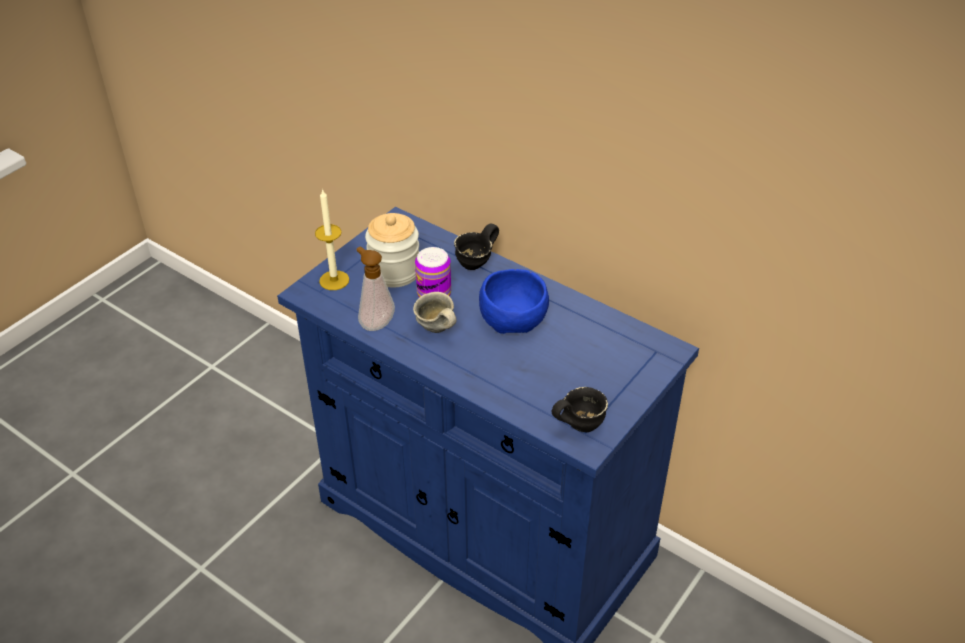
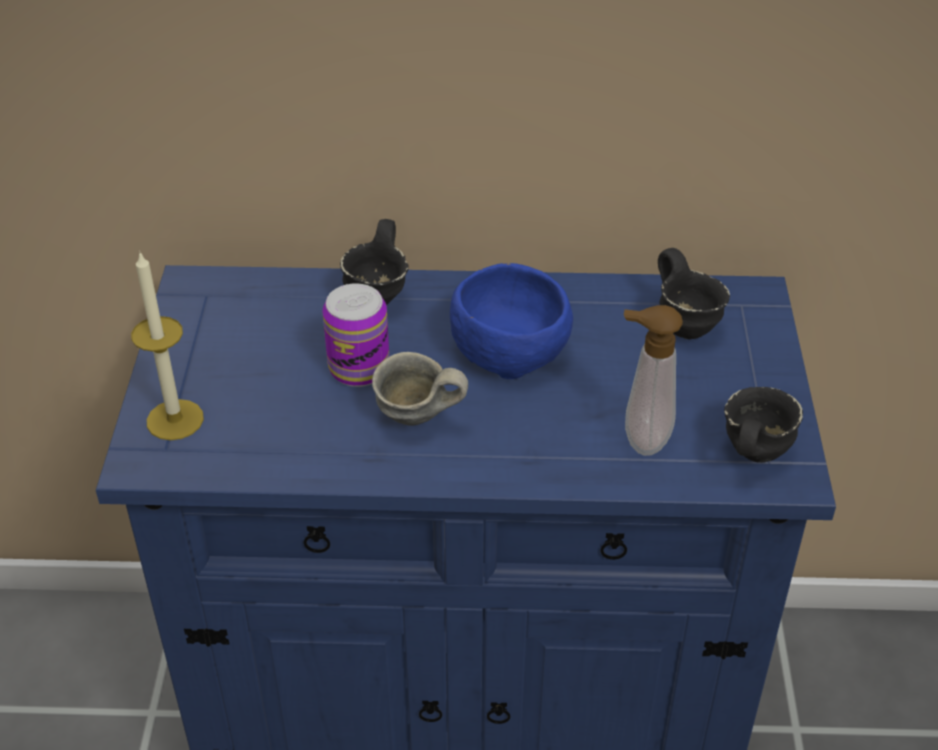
camera: 35 degrees left, 0 degrees up
(375, 323) = (310, 454): soap dispenser -> soap dispenser (641, 439)
(394, 271) = (263, 362): jar -> none
(616, 347) = (687, 324): none -> black mug

